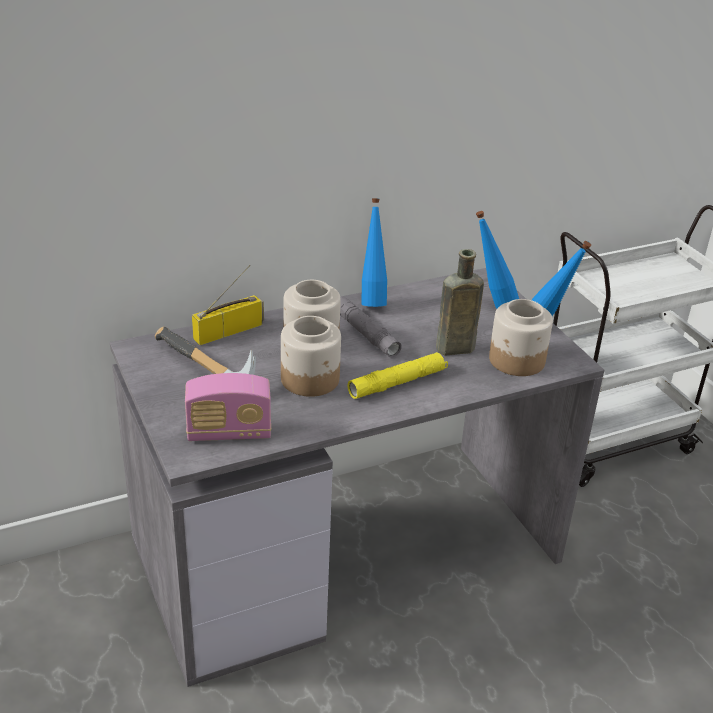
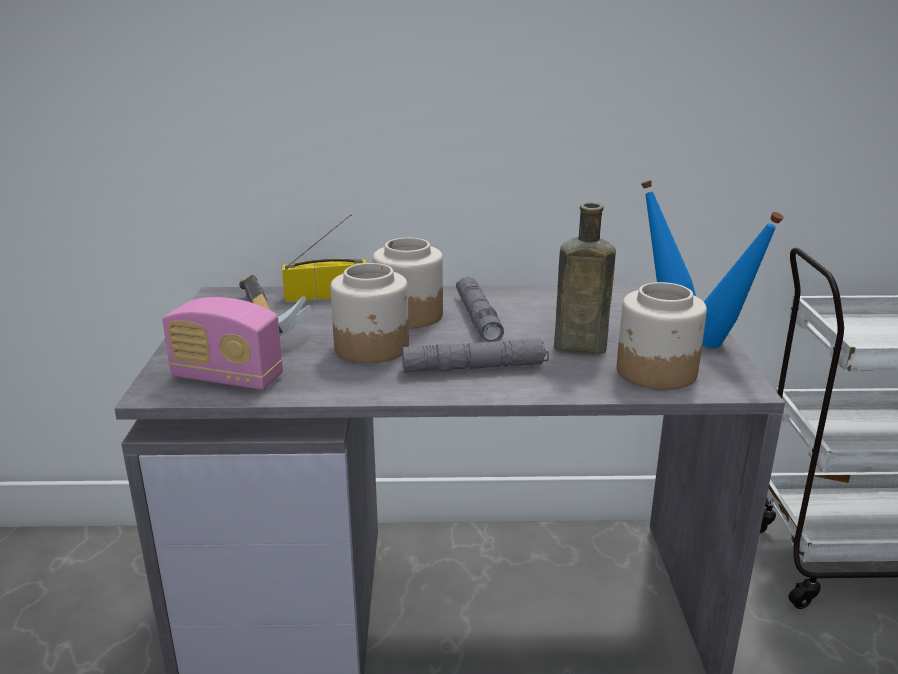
camera: 25 degrees right, 10 degrees down
(372, 300) = (514, 293): blue bottle -> none
(397, 383) = (475, 367): yellow flashlight -> grey flashlight

